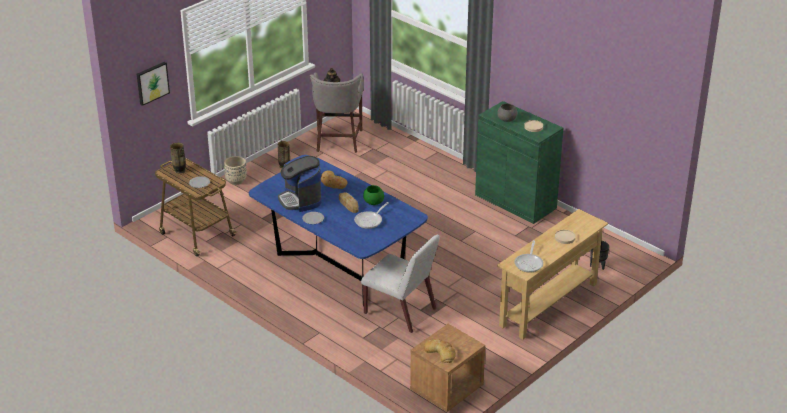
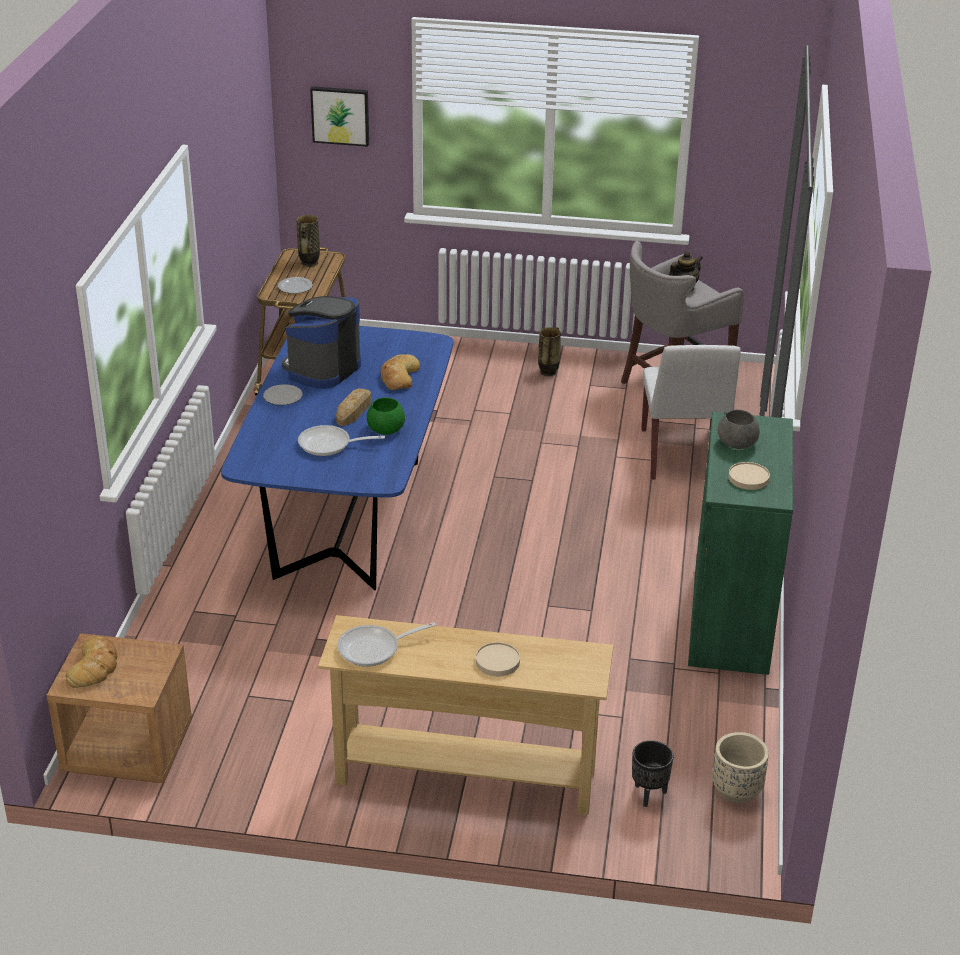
camera: 55 degrees right, 0 degrees up
(236, 181) = (466, 352): beige planter -> beige planter (736, 790)
(401, 311) = (293, 621): white chair -> white chair (683, 455)

